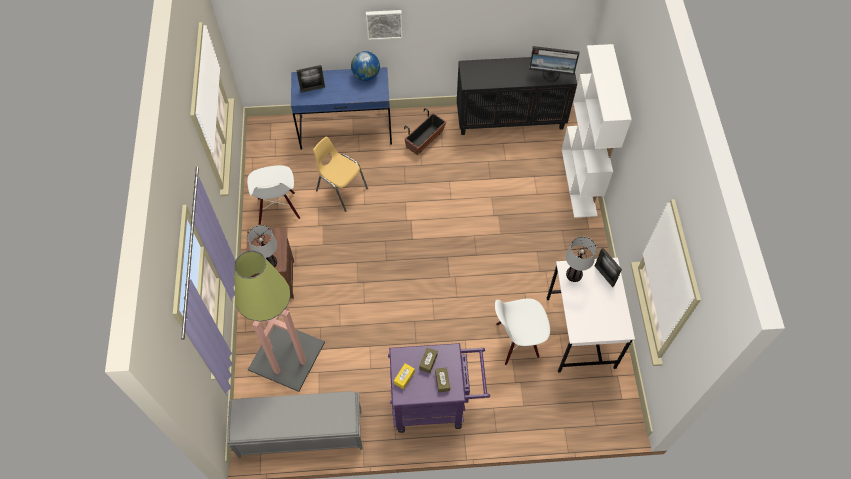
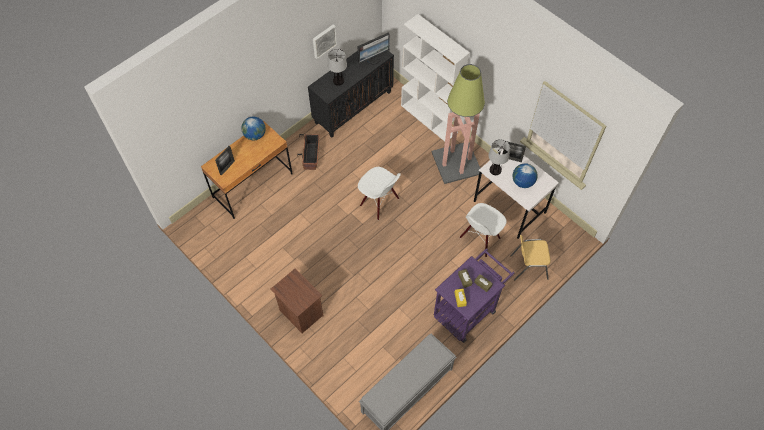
camera: 40 degrees left, 0 degrees up
(269, 263) = (306, 298): table lamp -> table lamp (338, 81)
(278, 209) = (256, 268): white chair -> white chair (379, 202)
(287, 357) = (354, 353): floor lamp -> floor lamp (457, 163)
(341, 189) = (287, 225): yellow chair -> yellow chair (528, 266)
(346, 130) = (253, 185): blue desk -> brown desk
(384, 23) = (254, 89): picture -> picture (323, 41)
(593, 309) = (522, 182): none -> globe

